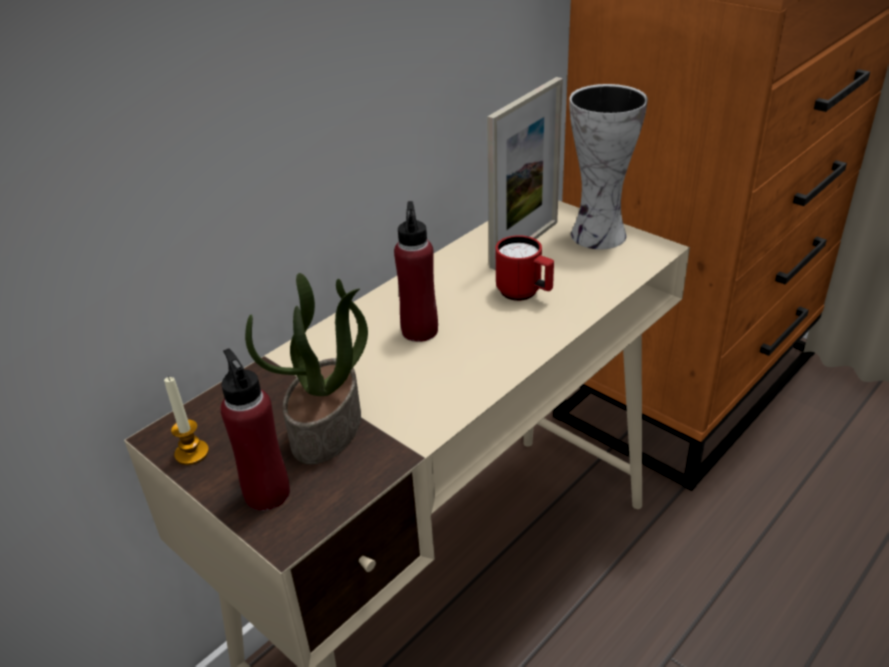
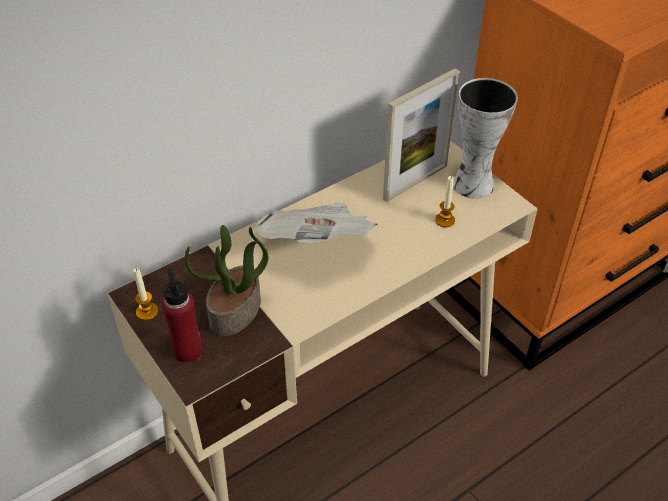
camera: 10 degrees right, 10 degrees up
(420, 330) = (317, 245): red bottle -> newspaper
(524, 294) = (400, 228): red mug -> none
(579, 277) = (445, 220): none -> candle

